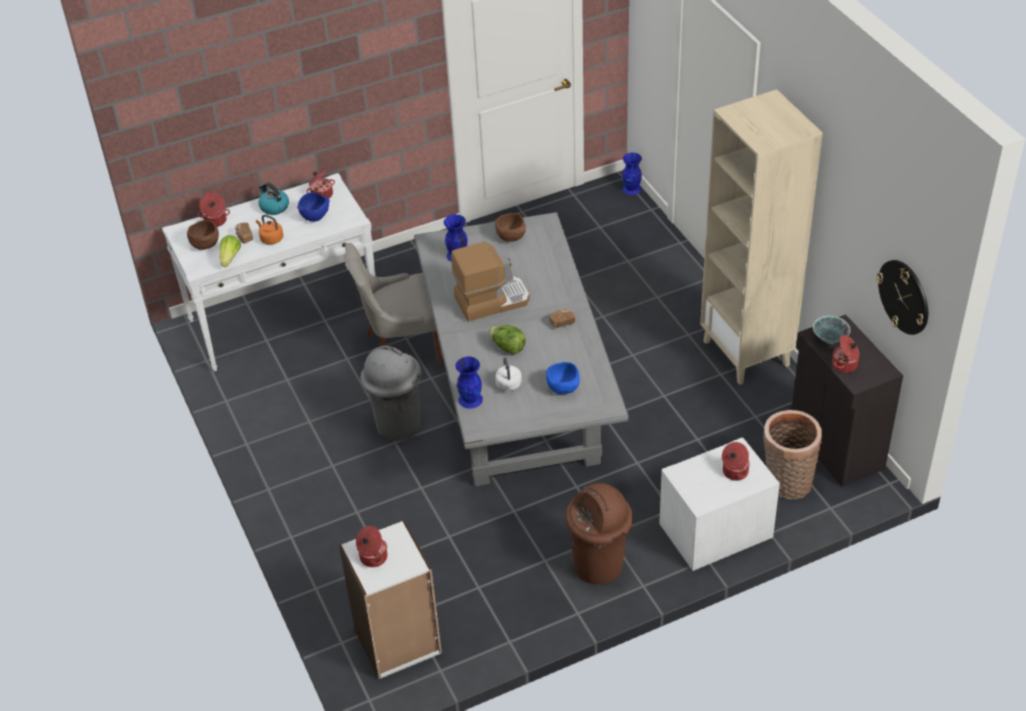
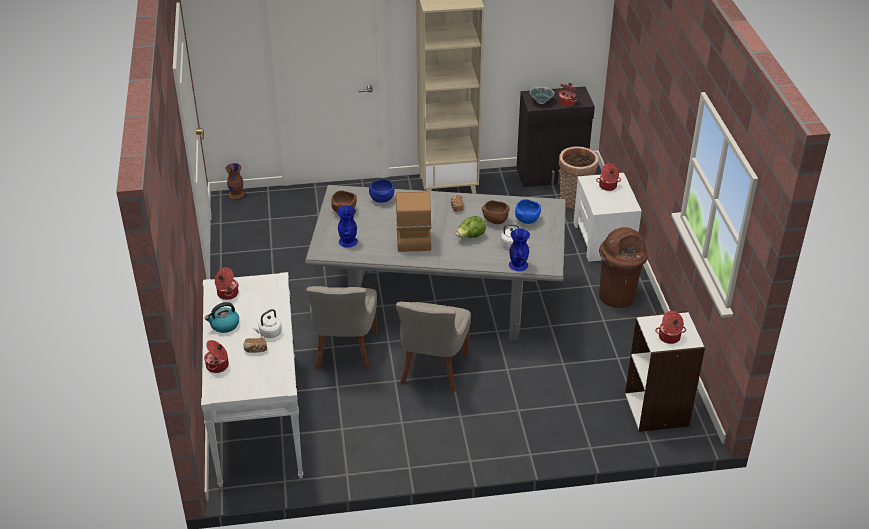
camera: 75 degrees left, 5 degrees down
(205, 244) = (249, 377): brown bowl -> brown bowl (494, 221)
(230, 258) = (280, 363): lettuce -> none
(271, 239) = (269, 333): orange kettle -> white kettle
(315, 216) = (257, 302): blue bowl -> blue bowl (381, 199)
(397, 425) = (432, 370): grey trash can -> grey chair
(631, 189) = (237, 194): blue vase -> brown vase
(904, 296) = (574, 35): wall clock -> none

